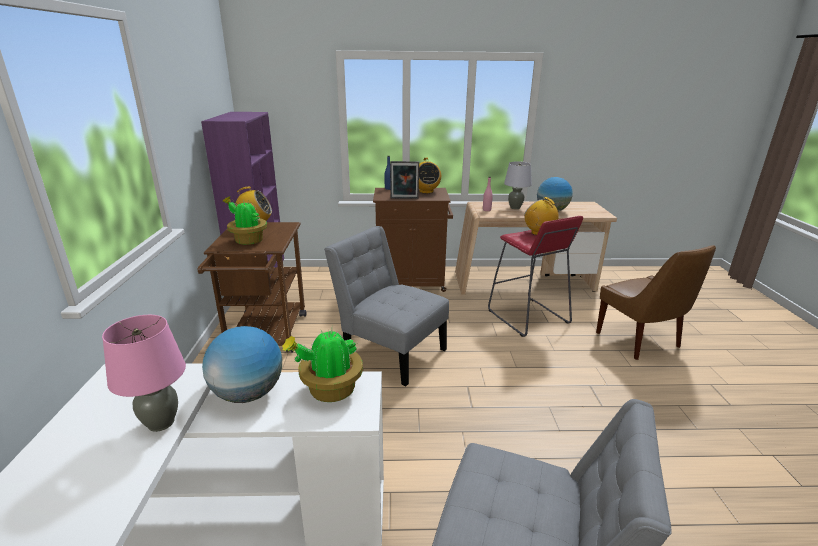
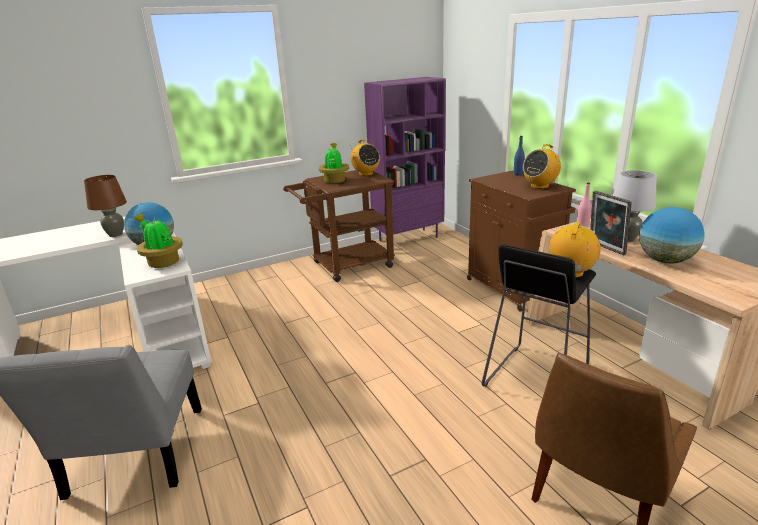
camera: 65 degrees right, 0 degrees up
(161, 423) = (115, 234): pink table lamp -> brown table lamp
(390, 351) = (375, 318): grey chair -> none
(404, 198) = (496, 185): picture frame -> picture frame (605, 248)
(527, 317) = (535, 379): red stool -> black stool

